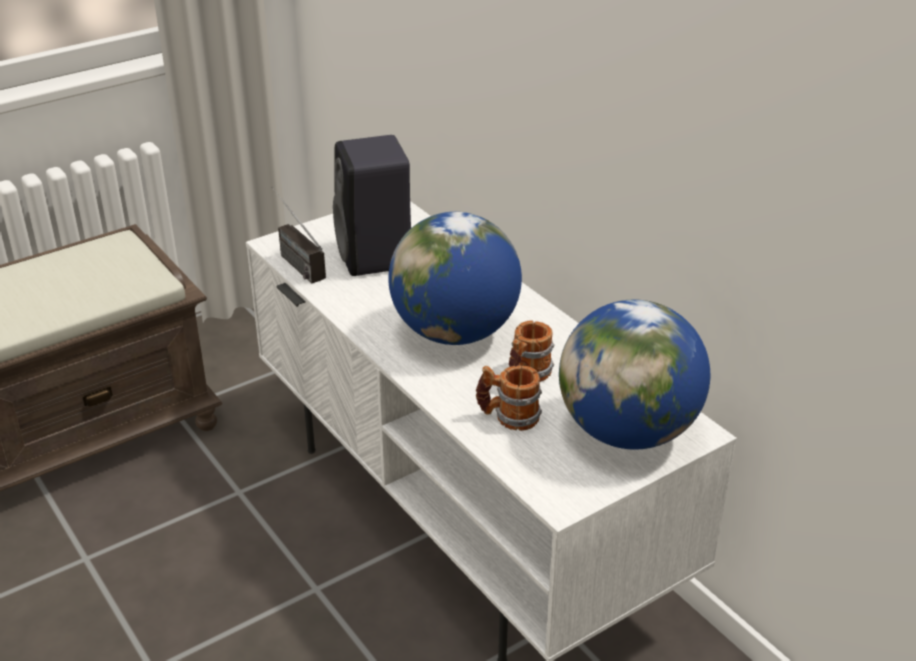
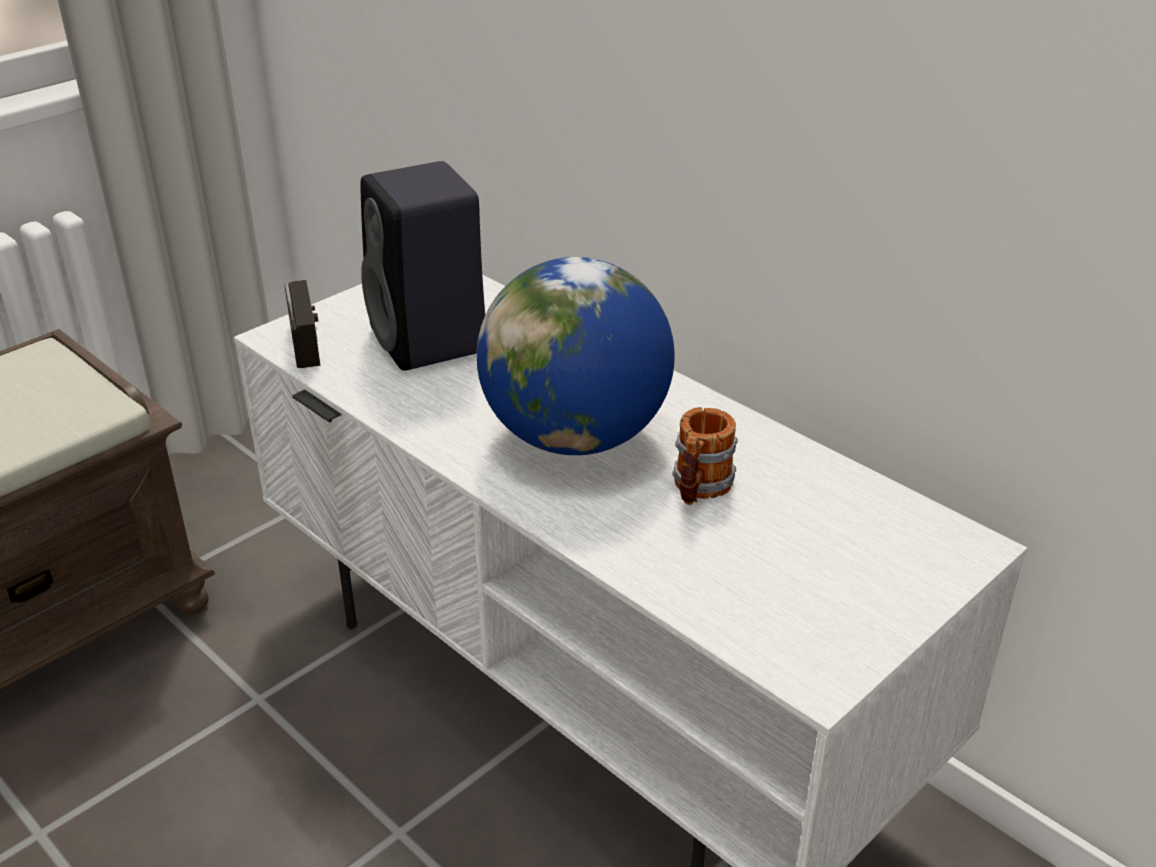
camera: 10 degrees left, 0 degrees up
(292, 260) = (310, 356): radio -> radio turned 150 degrees counterclockwise
(508, 416) = (693, 554): mug -> none
(627, 431) = (872, 556): globe -> none

